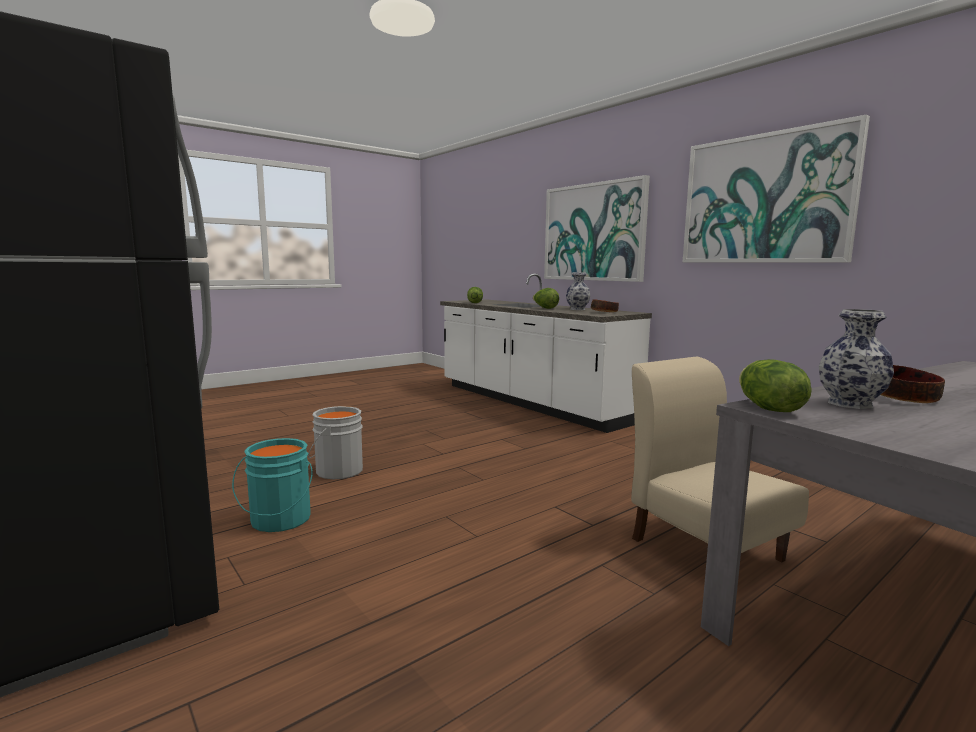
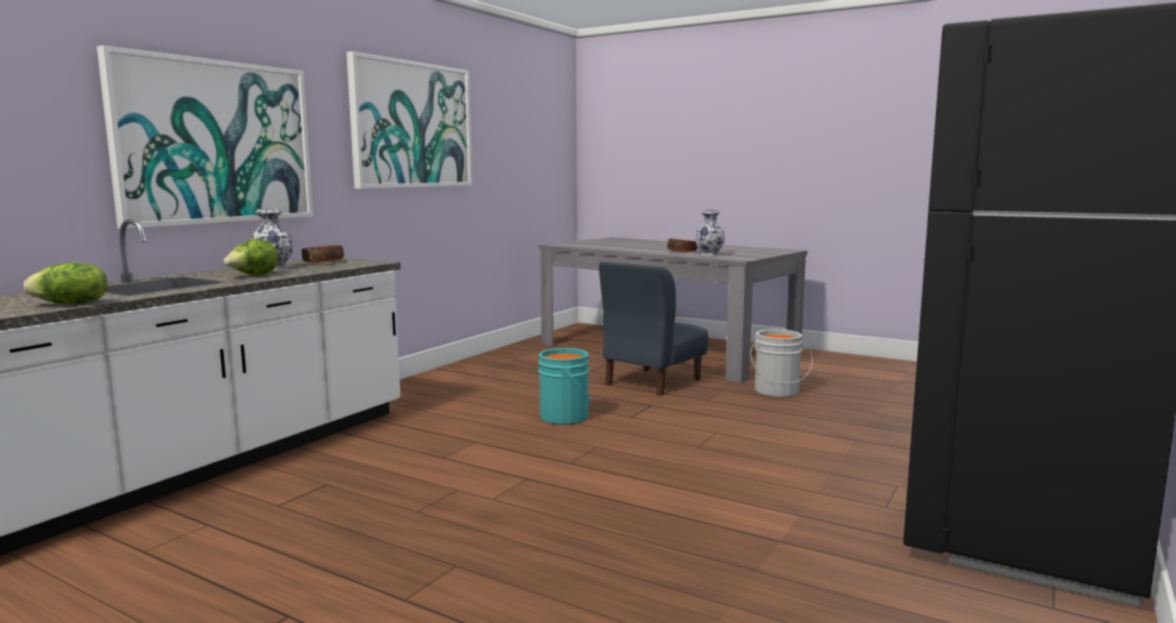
camera: 110 degrees left, 0 degrees up
(279, 520) = (804, 510): turquoise bucket -> turquoise bucket (567, 417)
(337, 470) = (648, 525): grey bucket -> grey bucket (777, 391)
(705, 548) = (652, 382): beige chair -> blue chair
(768, 408) = (742, 259): lettuce -> none

